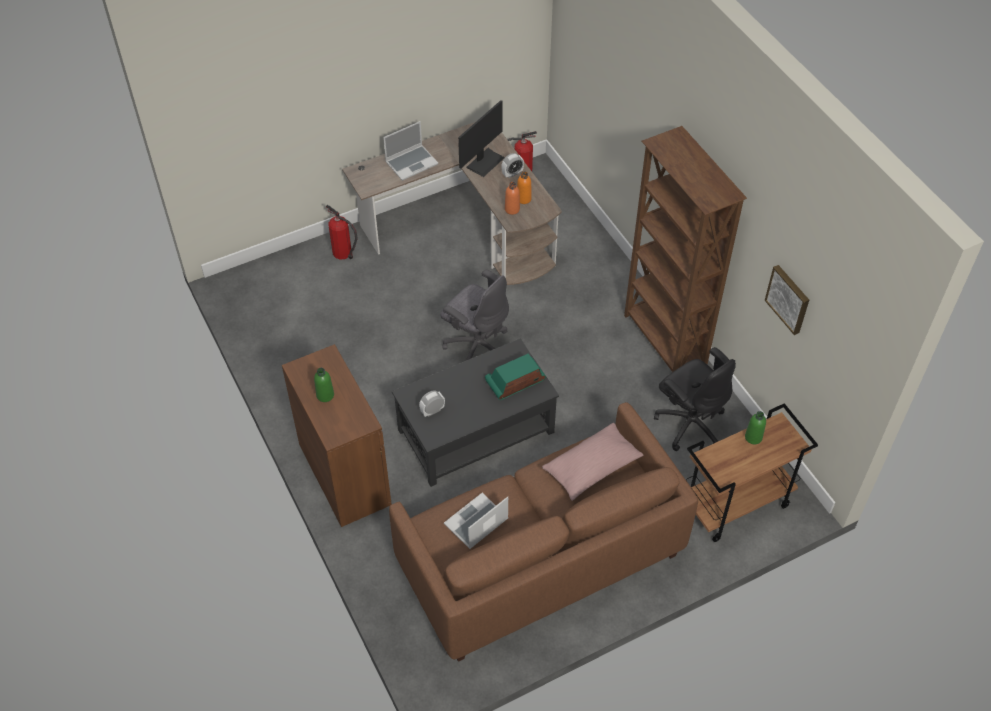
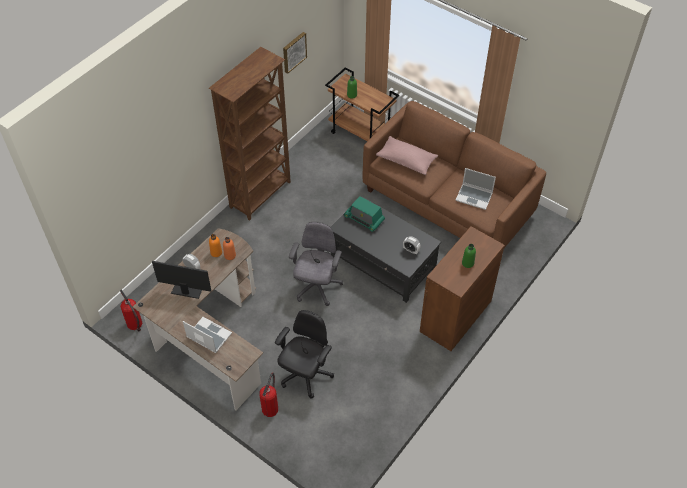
camera: 115 degrees left, 0 degrees up
(689, 423) = (317, 167): black office chair -> black office chair (305, 375)

